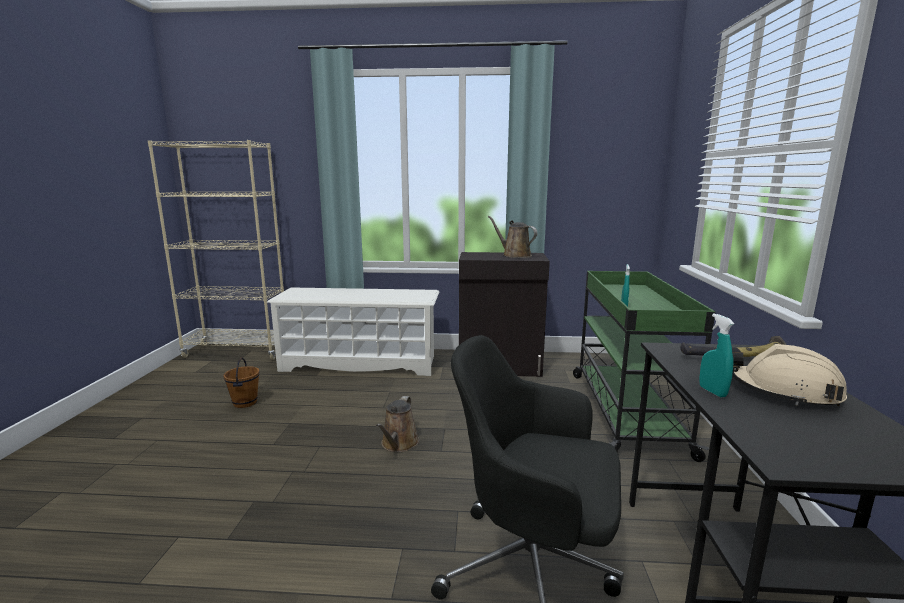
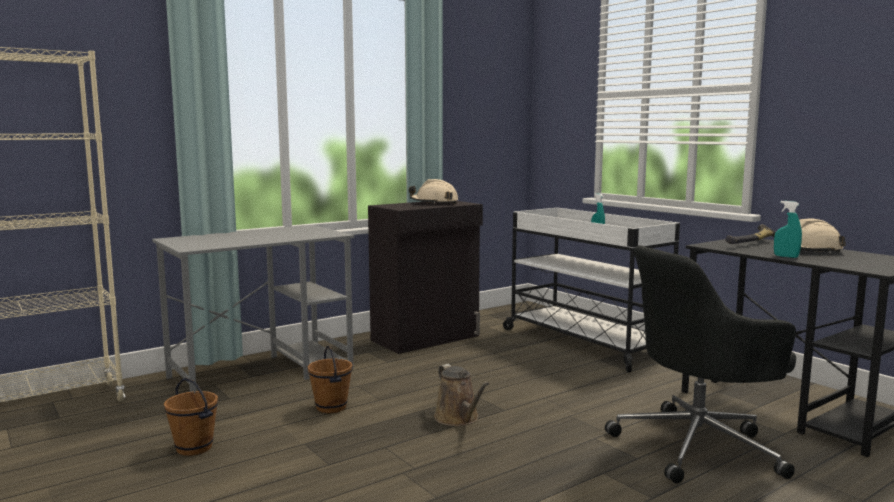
camera: 40 degrees left, 5 degrees down
(348, 402) = (332, 407): none -> brown bucket
(360, 363) = (263, 373): white shoe rack -> grey desk
(514, 255) = (434, 203): brown watering can -> beige hard hat
(625, 411) = (584, 342): green cart -> white cart

